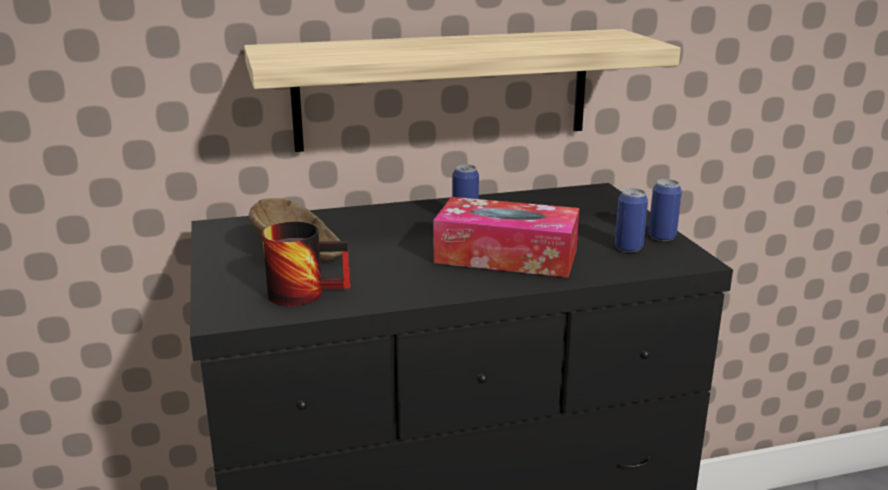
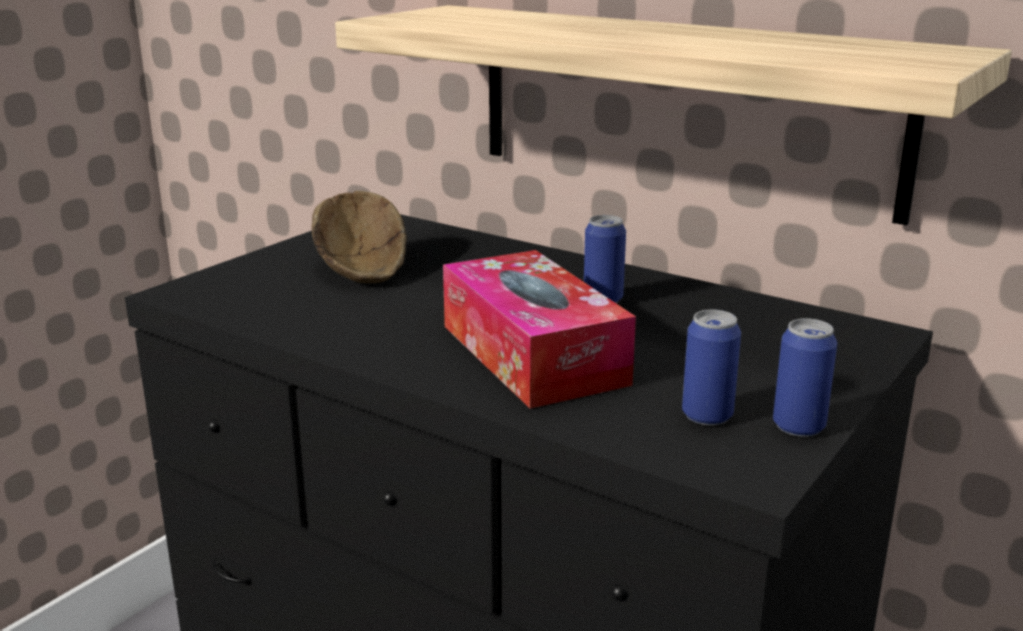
camera: 50 degrees right, 0 degrees up
(306, 291) = (279, 301): mug -> none

